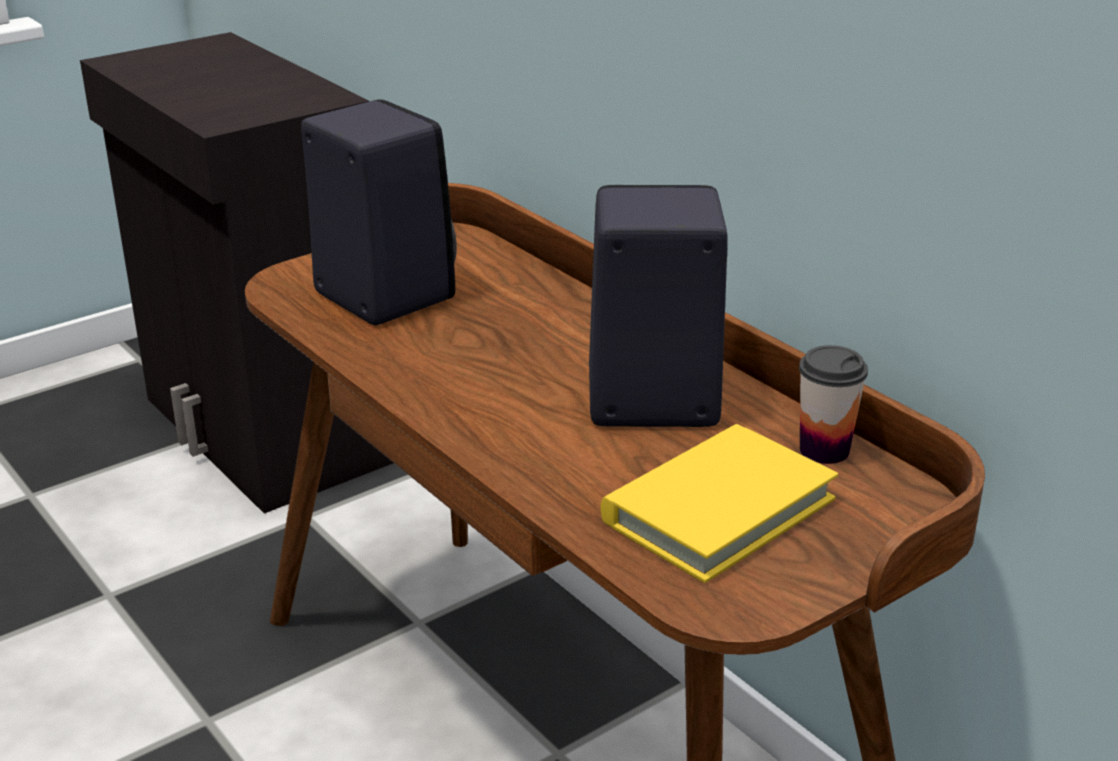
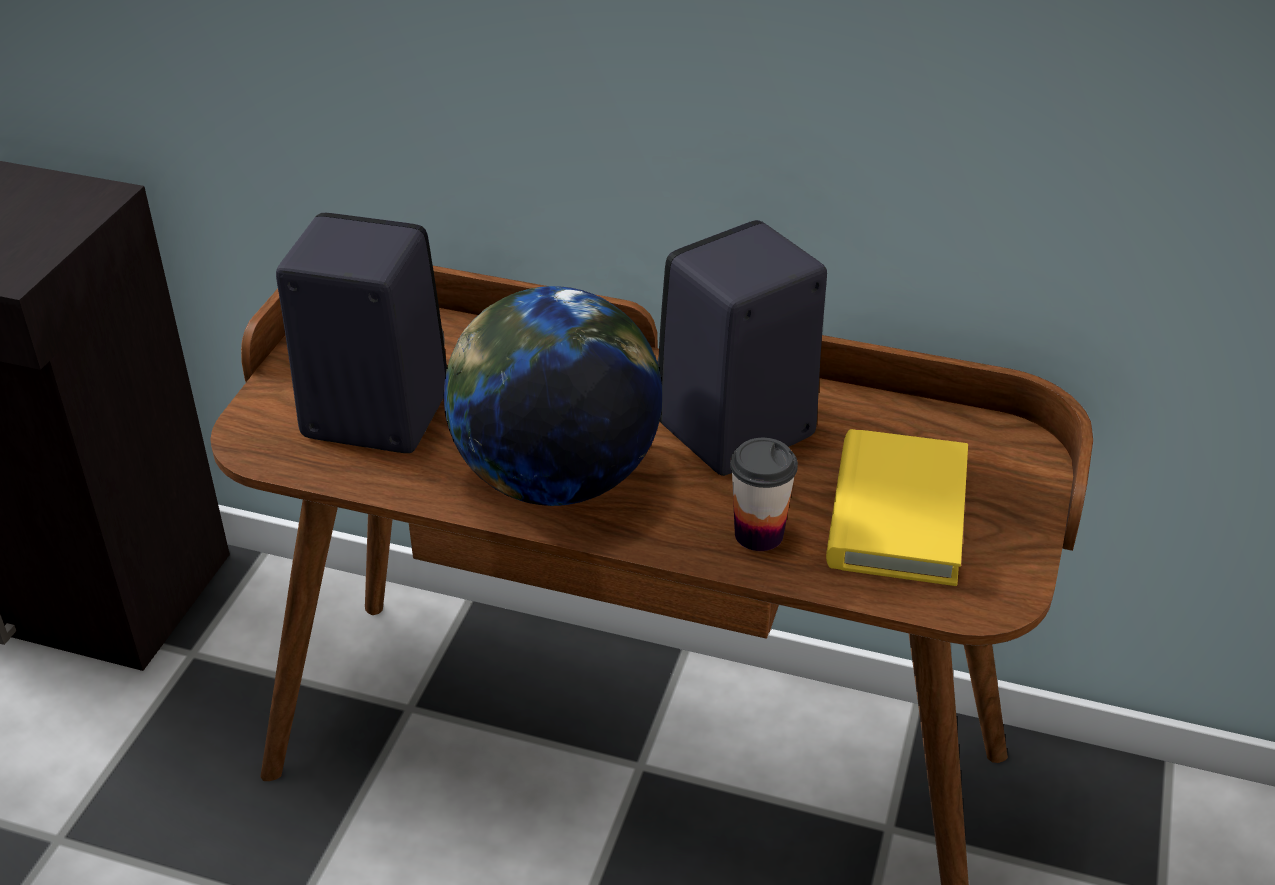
camera: 35 degrees left, 10 degrees up
(460, 380) = (556, 479): none -> globe
(824, 450) = (910, 421): cup -> cup (759, 534)

